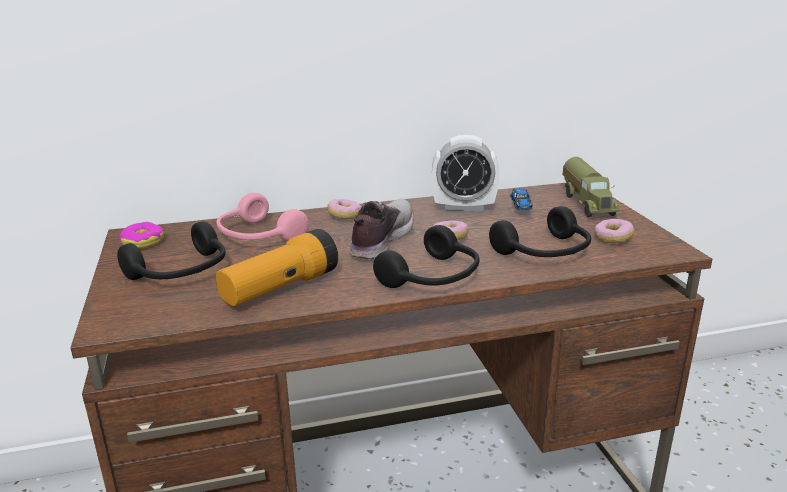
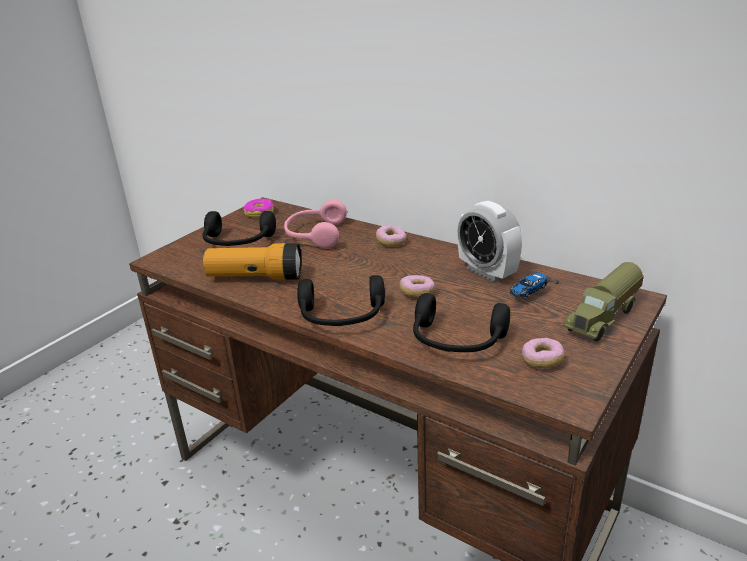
camera: 50 degrees right, 5 degrees up
(380, 240) = (372, 272): shoe -> none

